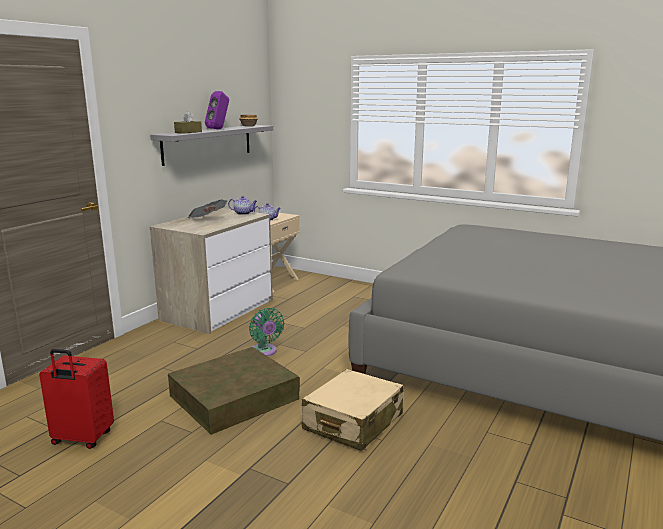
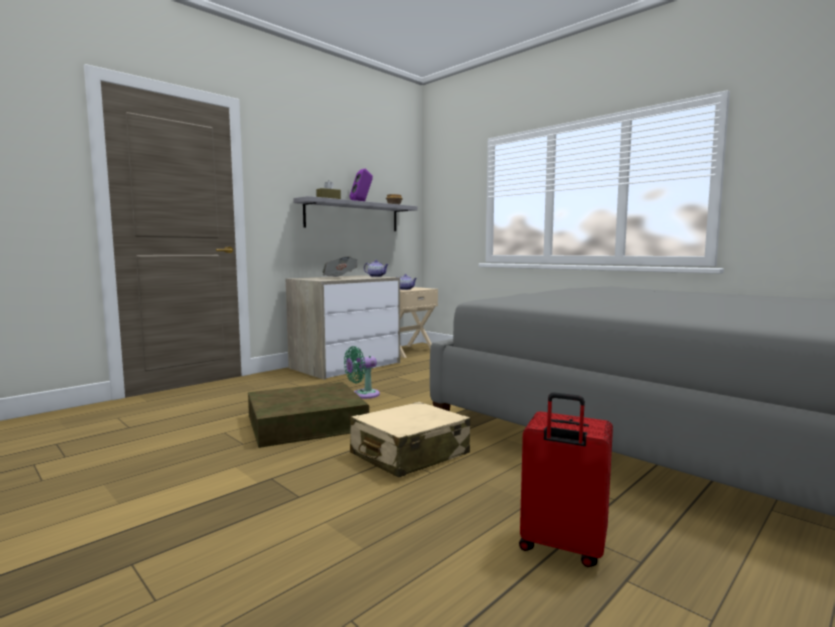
camera: 15 degrees right, 10 degrees down
(82, 439) = (143, 437): red suitcase -> red suitcase (561, 547)
(264, 352) = (362, 395): green fan -> green fan turned 75 degrees clockwise

